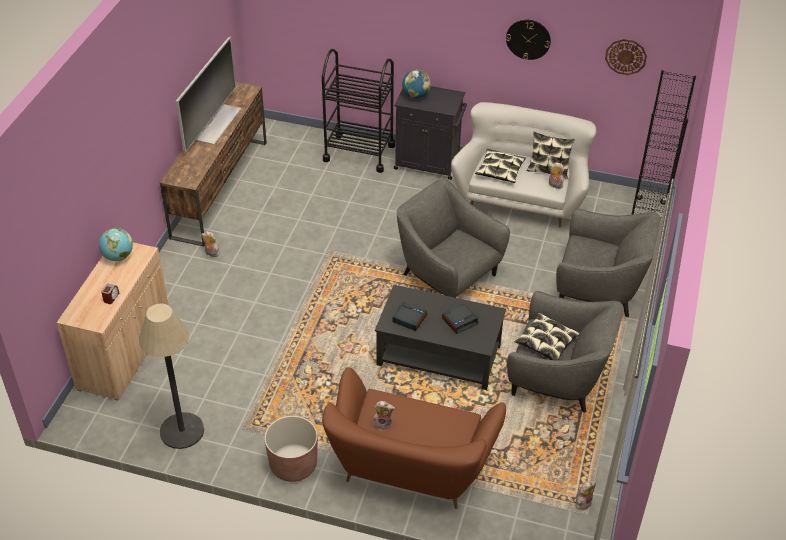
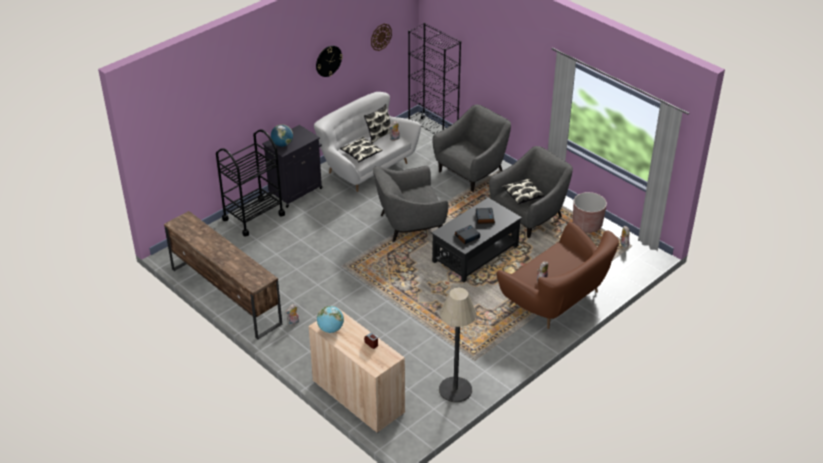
camera: 60 degrees left, 5 degrees down
(217, 124) = (212, 245): television -> none
(293, 465) = (520, 347): brown planter -> brown planter (587, 225)

